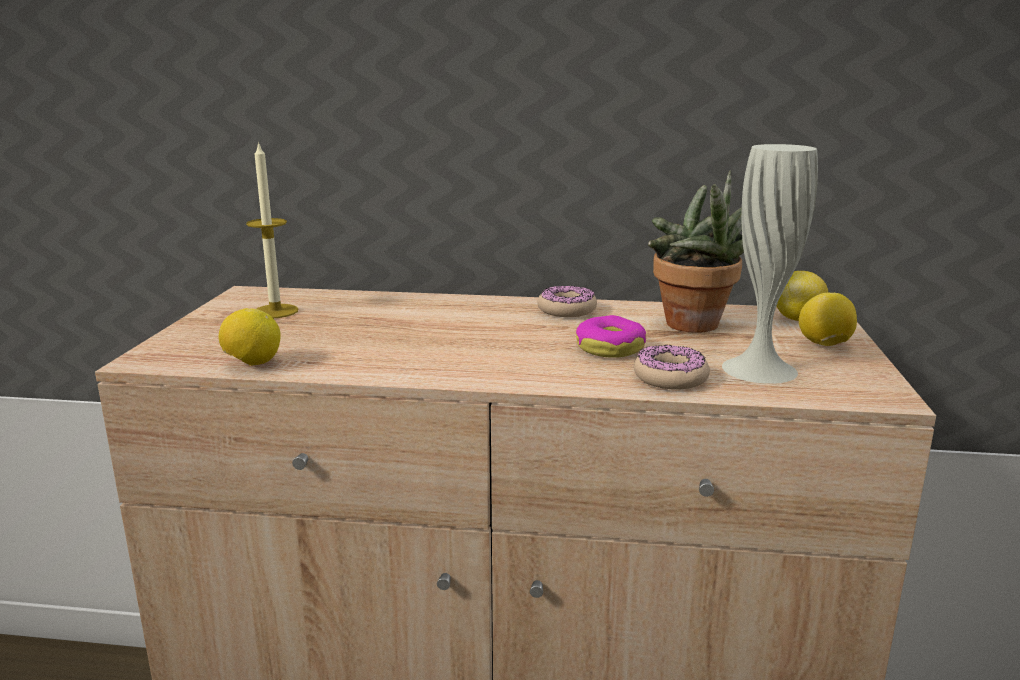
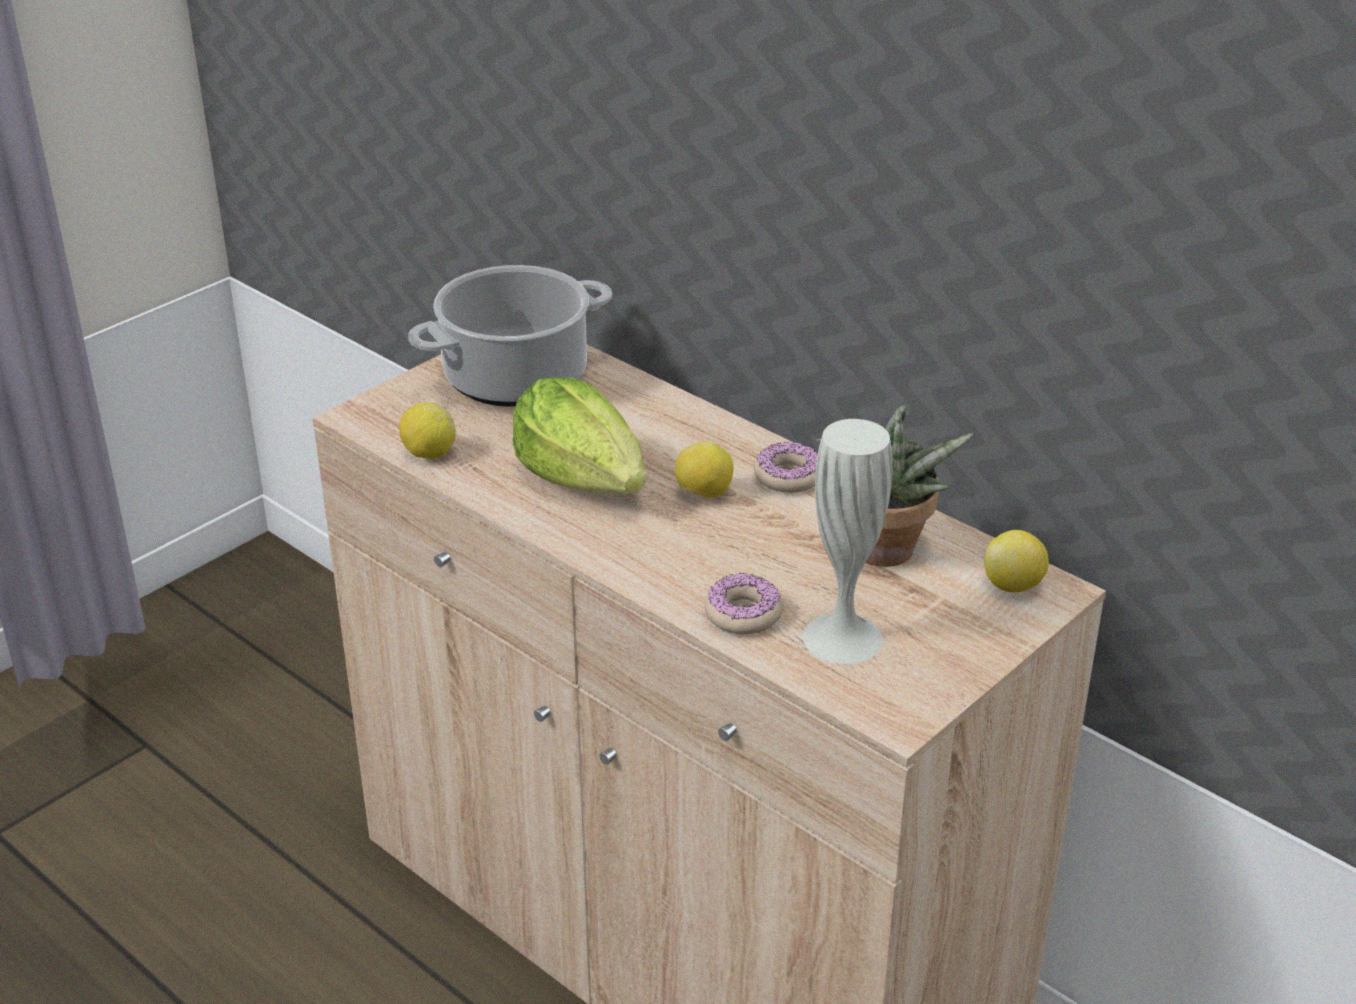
camera: 35 degrees right, 15 degrees up
(275, 311) = (517, 377): candle -> cooking pot
(417, 345) = (584, 478): none -> lettuce
(610, 348) = (748, 552): donut -> none
(824, 345) = (968, 634): lemon -> lemon (703, 494)

